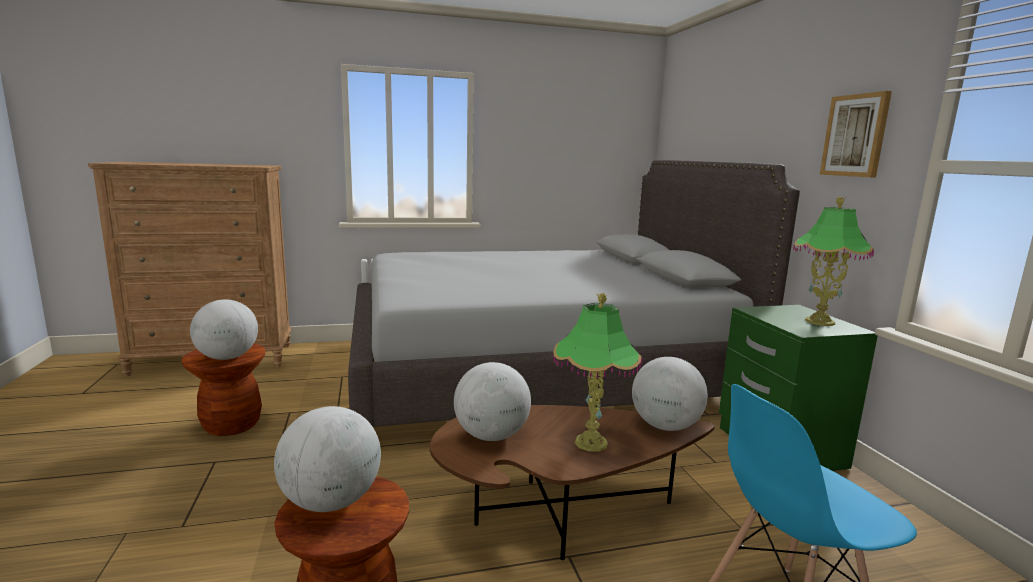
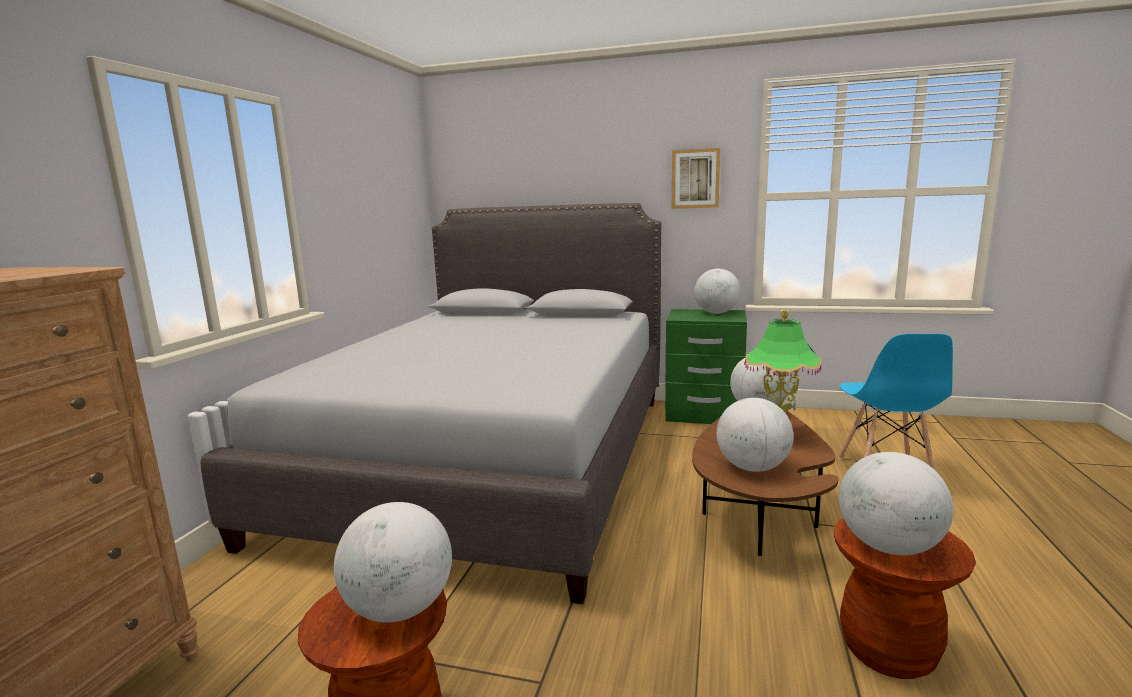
camera: 60 degrees left, 0 degrees up
(820, 322) = (716, 313): table lamp -> globe

